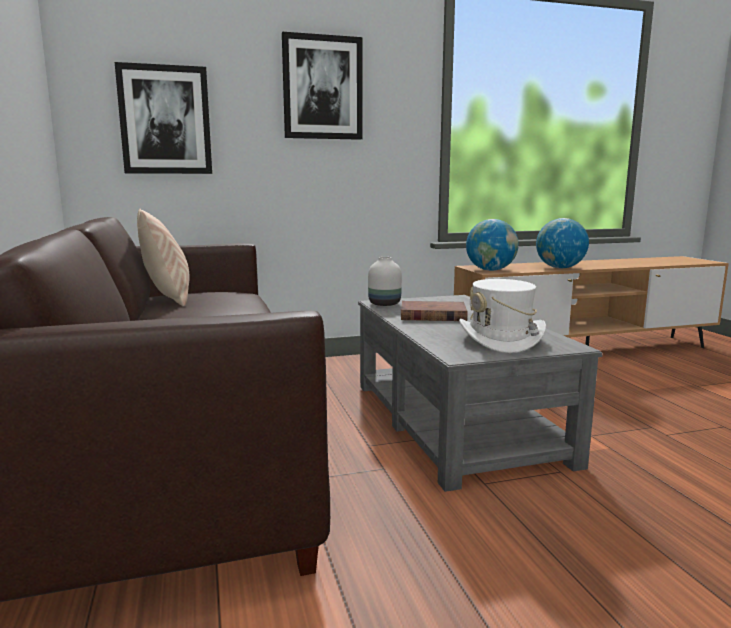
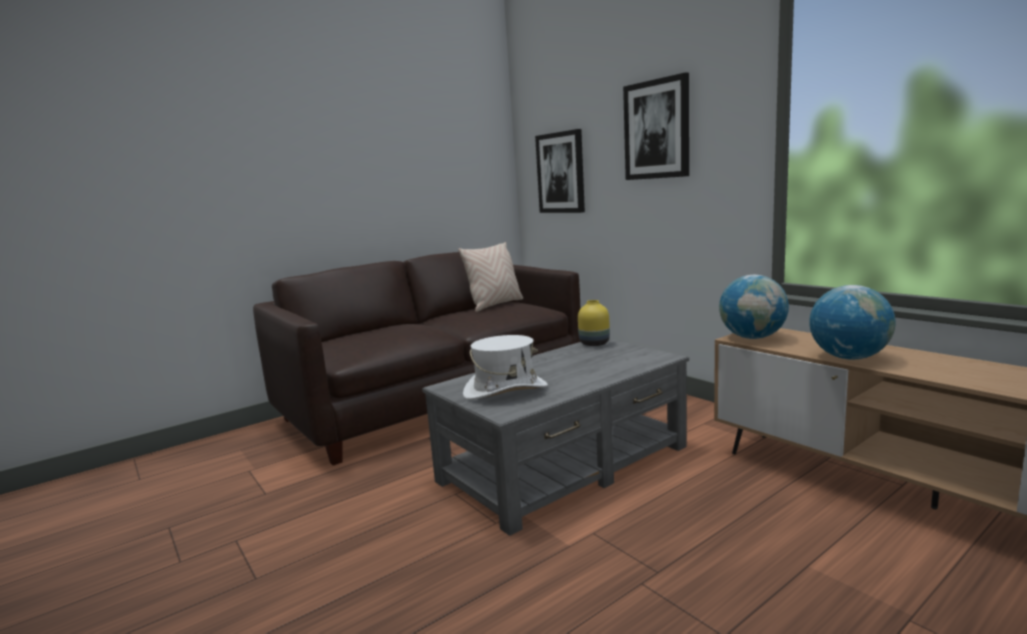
camera: 70 degrees right, 0 degrees up
(385, 304) = (594, 344): white vase -> yellow vase
(432, 315) = (568, 361): brown book -> none

